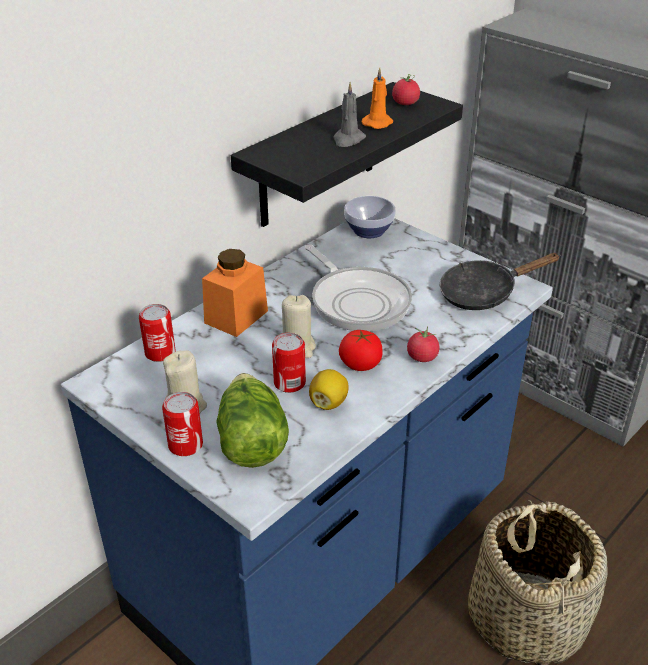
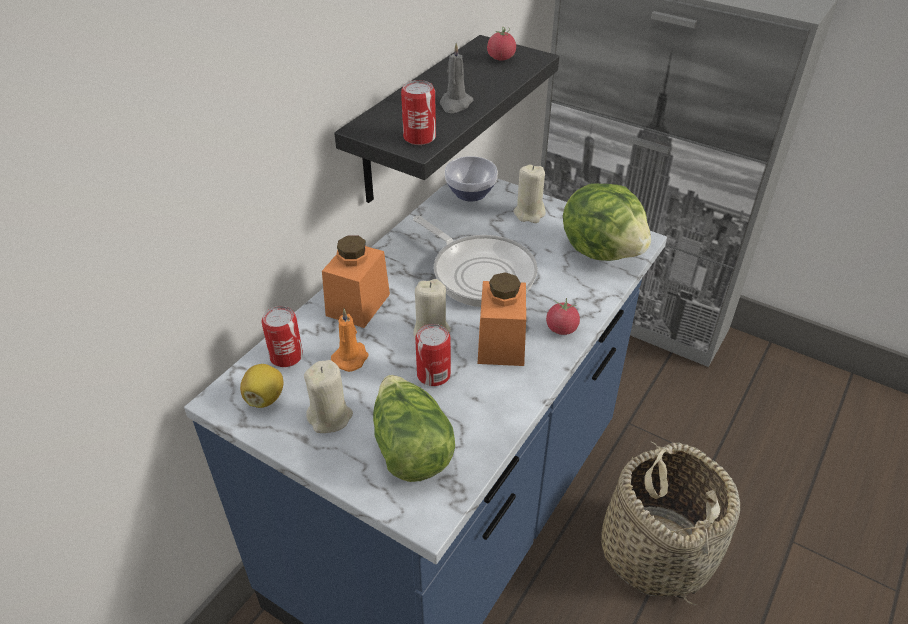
camera: 10 degrees left, 5 degrees up
(185, 445) = (341, 463): can -> can (419, 137)
(328, 402) = (480, 392): lemon -> lemon (265, 398)
(360, 364) = (501, 344): tomato -> orange jar
(378, 123) = (480, 82): orange candle -> orange candle (351, 357)
(421, 254) = (529, 213): none -> beige candle
(483, 293) = (603, 250): black frying pan -> lettuce

